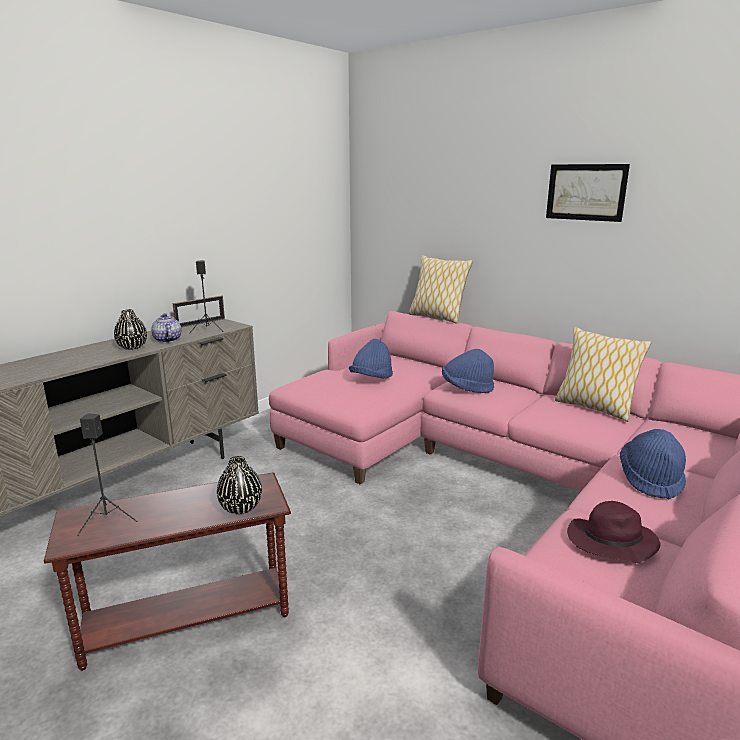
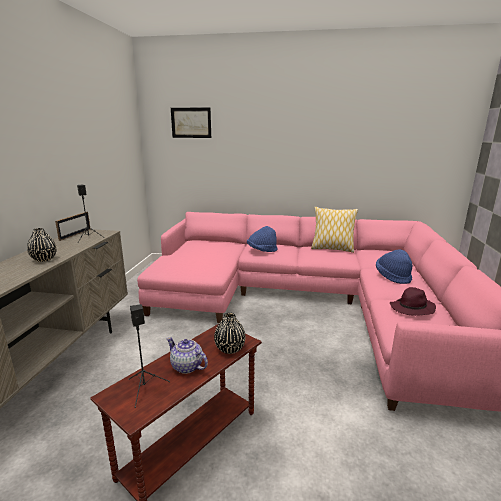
camera: 30 degrees left, 0 degrees up
(167, 340) = (67, 249): teapot -> teapot (187, 367)
(371, 379) = (202, 255): blue hat -> none
(437, 317) = (221, 212): pillow -> none
(586, 192) = (305, 131): picture -> picture (191, 122)

